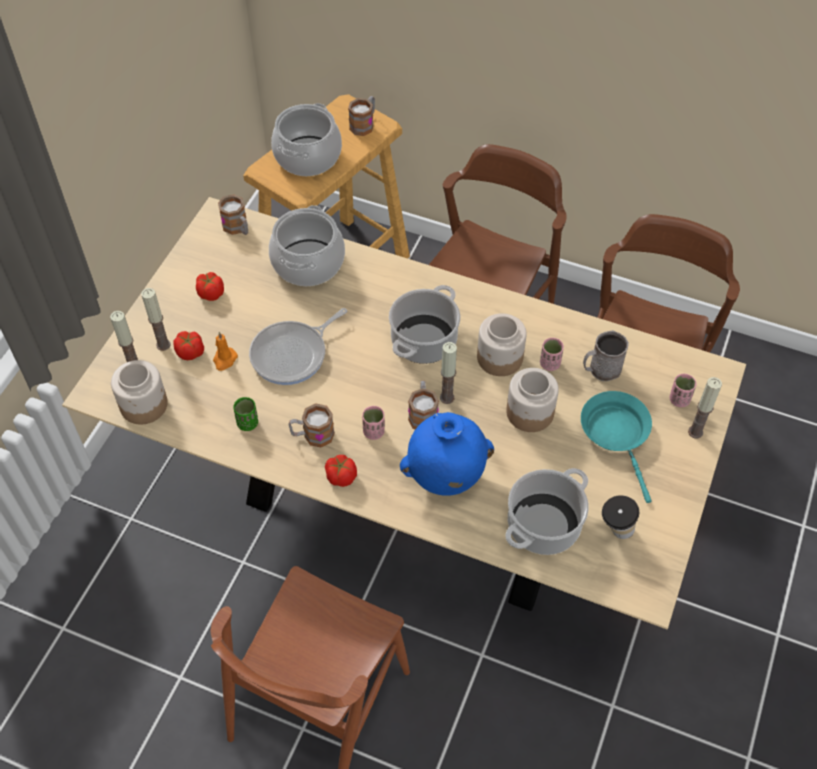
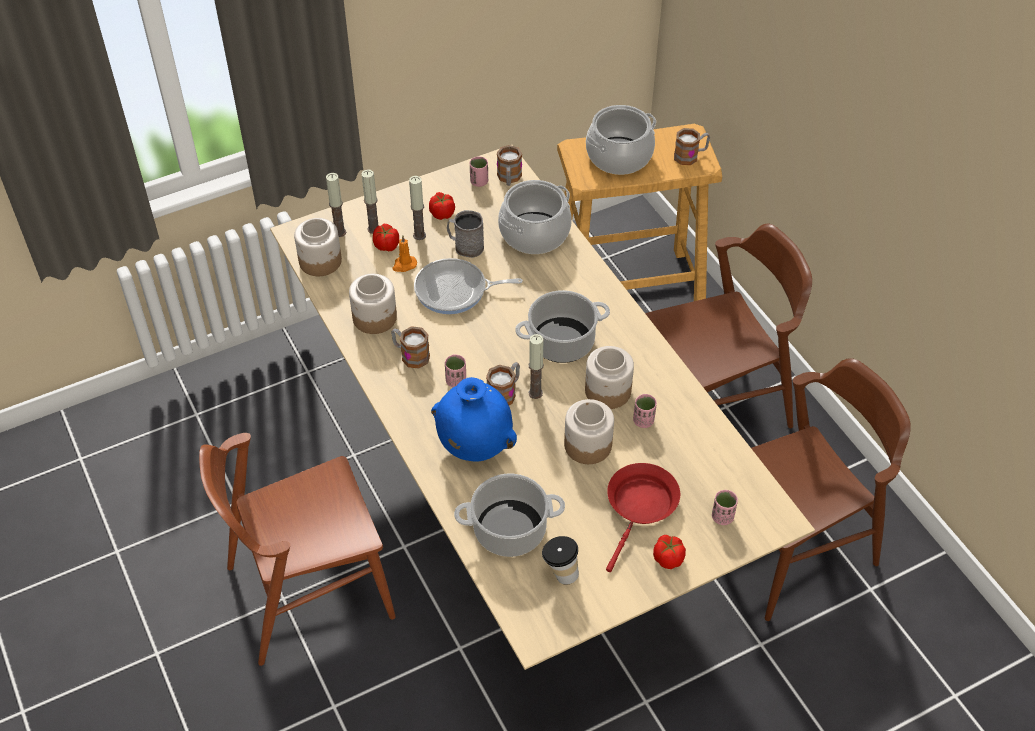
camera: 40 degrees right, 5 degrees down
(215, 246) = (479, 182): none -> pink cup
(247, 423) = (375, 318): green cup -> jar
(341, 476) = (400, 396): tomato -> tomato (668, 558)
(601, 370) = (680, 452): grey mug -> grey mug (465, 246)
(617, 434) = (640, 507): turquoise frying pan -> red frying pan
(695, 432) = (708, 549): candle -> candle (419, 235)

